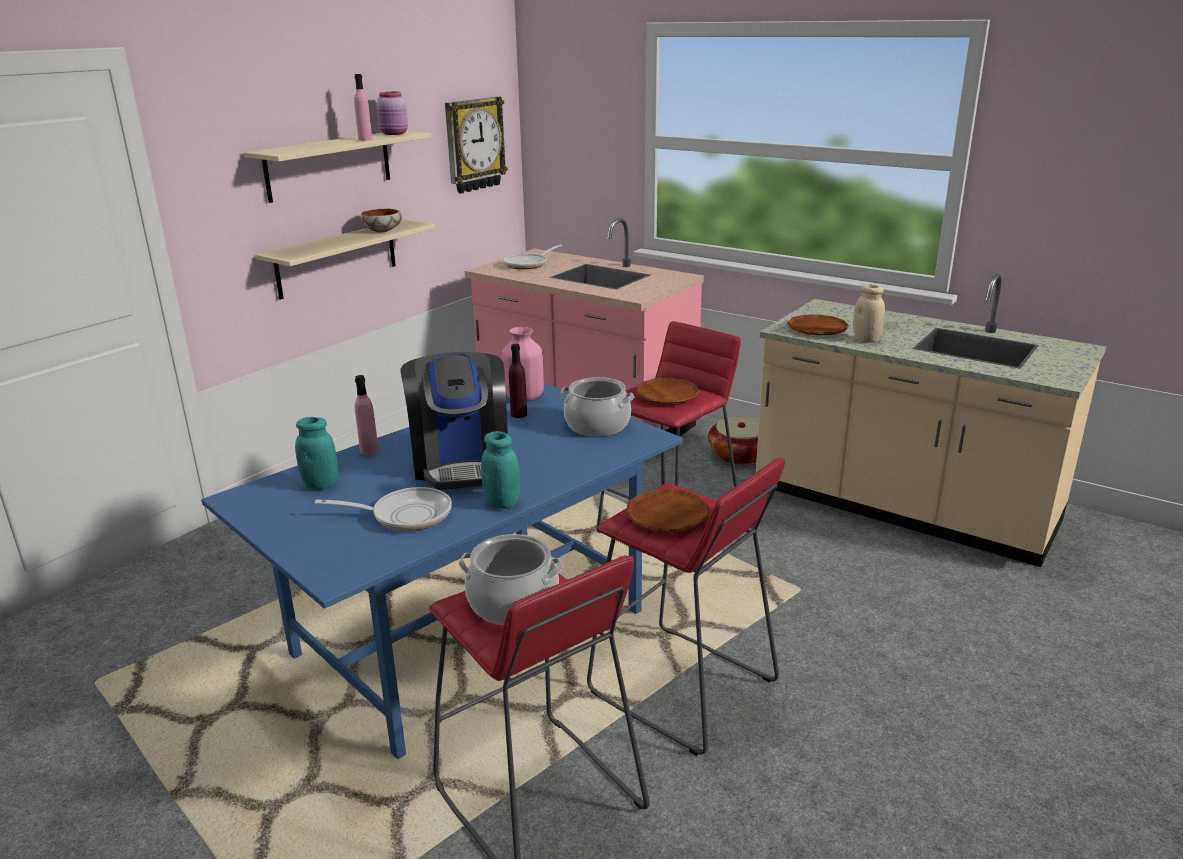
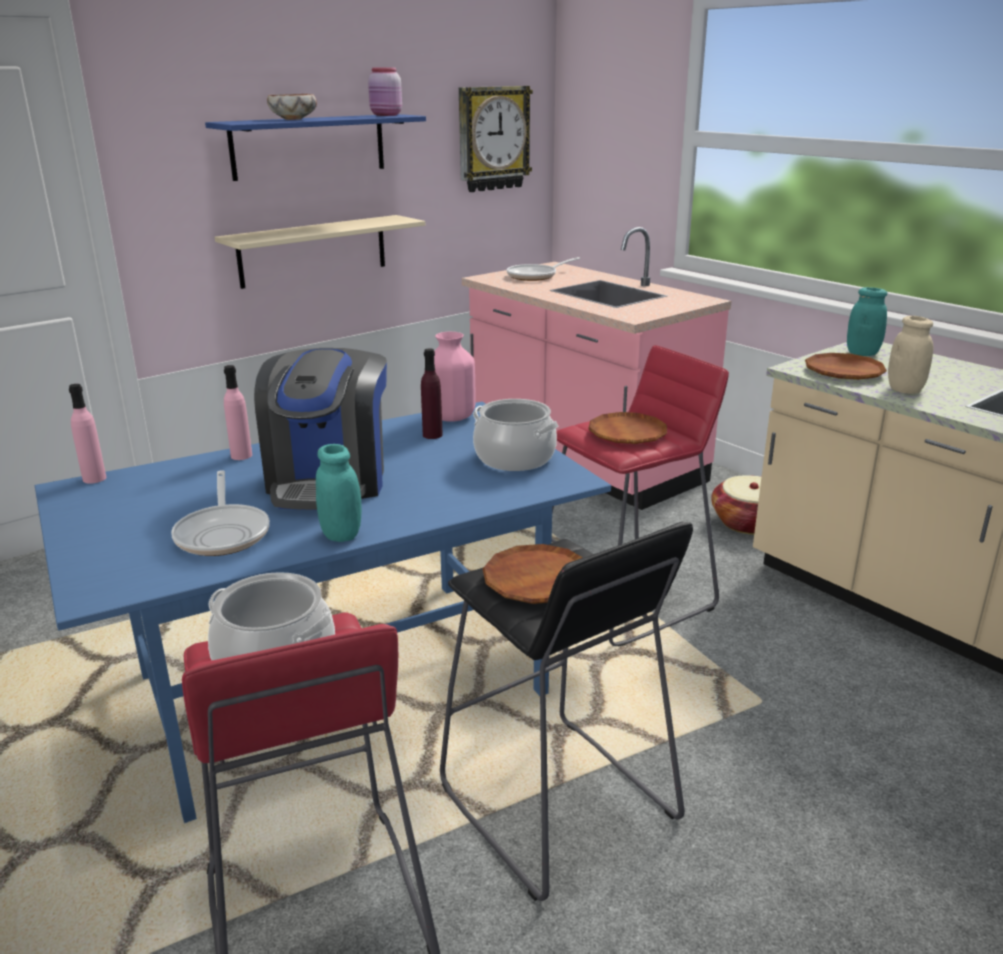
camera: 15 degrees right, 0 degrees up
(321, 485) = (163, 486): turquoise jar -> turquoise jar (862, 353)
(329, 165) = (309, 146): beige shelf -> blue shelf
(365, 139) = (346, 117): pink bottle -> pink bottle (94, 478)
(383, 231) = (364, 223): bowl -> bowl (294, 119)
(405, 515) = (223, 533): frying pan -> frying pan turned 60 degrees clockwise
(682, 688) = (556, 804): red stool -> black stool

